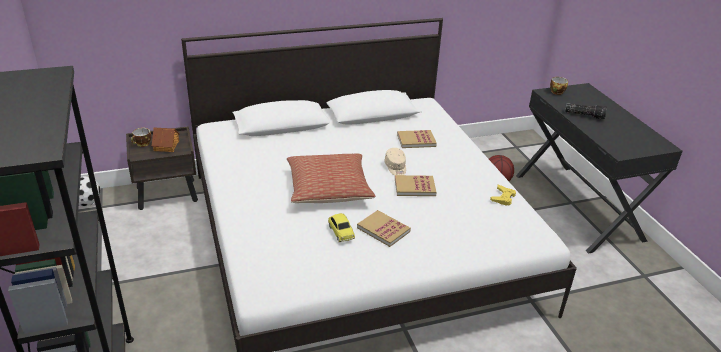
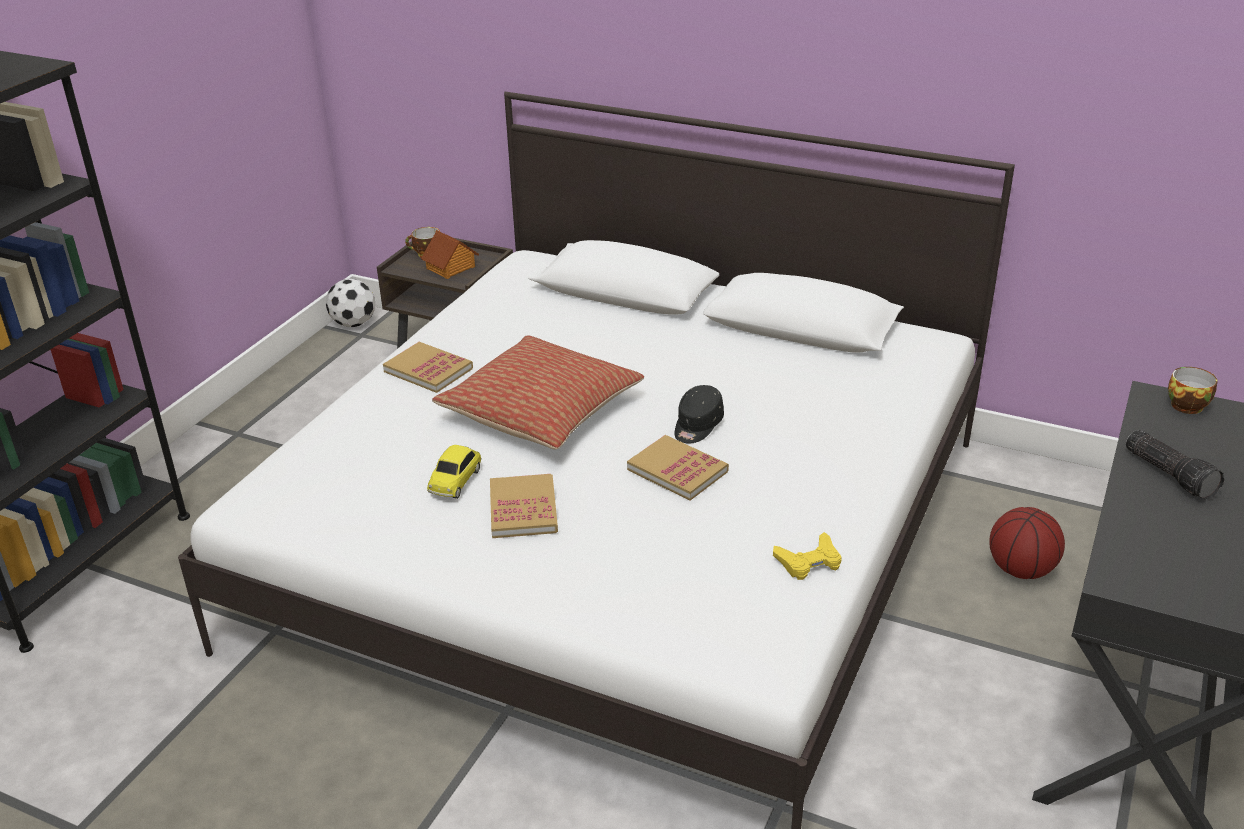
camera: 45 degrees right, 0 degrees up
(395, 167) = (697, 426): beige cap -> black cap
(416, 140) = (806, 398): book -> book (428, 370)

